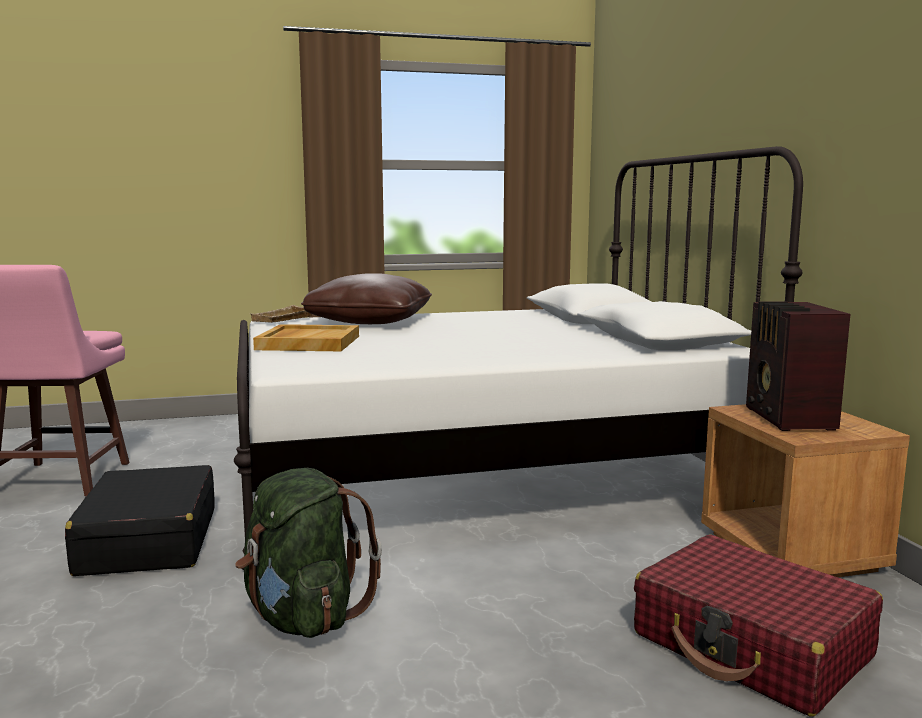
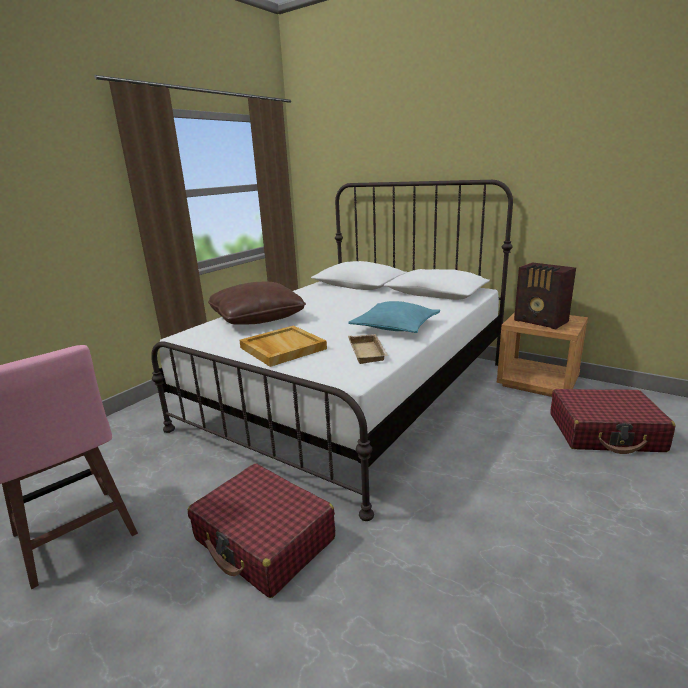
camera: 40 degrees left, 10 degrees up
(148, 541) = (264, 540): black suitcase -> red suitcase
(284, 319) = (195, 332): beige tray -> beige tray (369, 352)
(303, 617) = (453, 527): green backpack -> none
(470, 353) = (395, 327): none -> turquoise pillow

